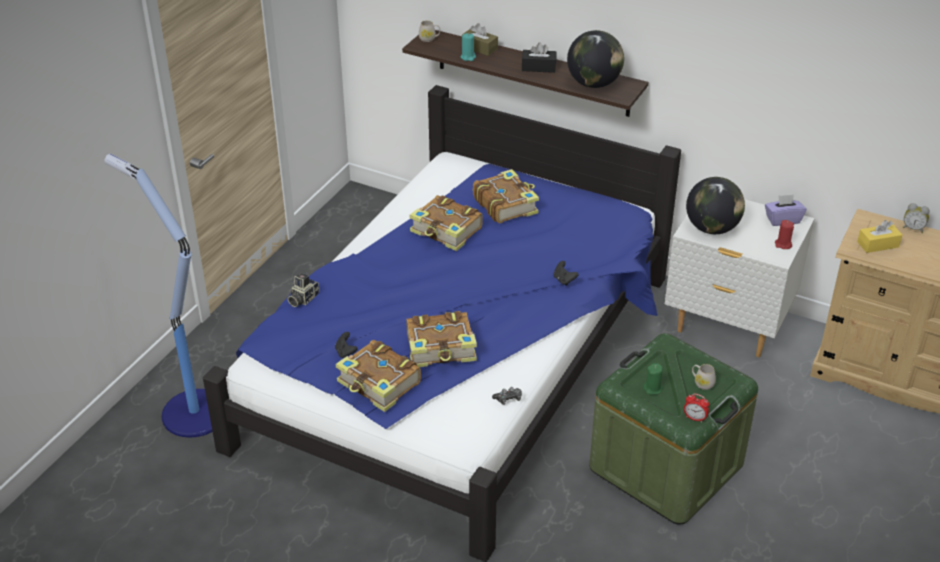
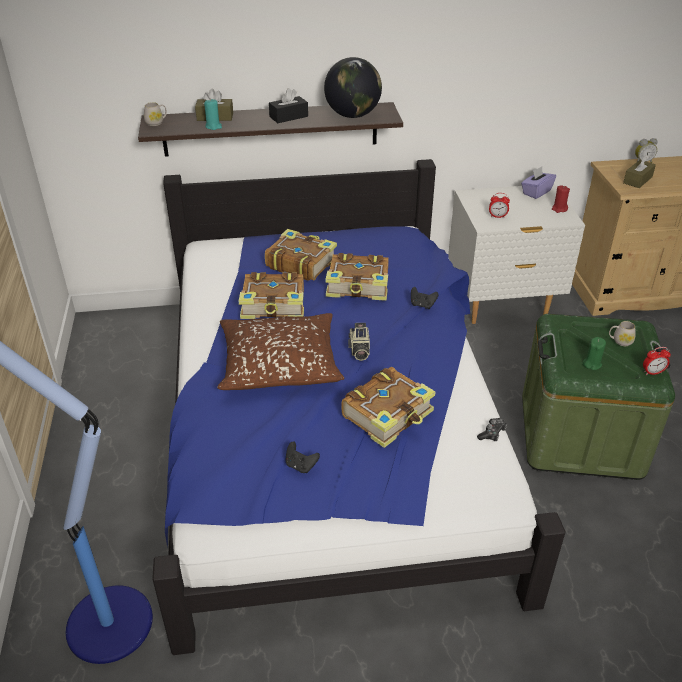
camera: 35 degrees left, 0 degrees up
(302, 299) = (195, 431): camera -> camera (359, 351)
(379, 384) = (369, 481): book -> book (359, 286)
(404, 278) = (280, 364): none -> brown pillow
(711, 228) = (497, 216): globe -> alarm clock
(878, 244) = (637, 180): yellow tissue box -> brown tissue box

